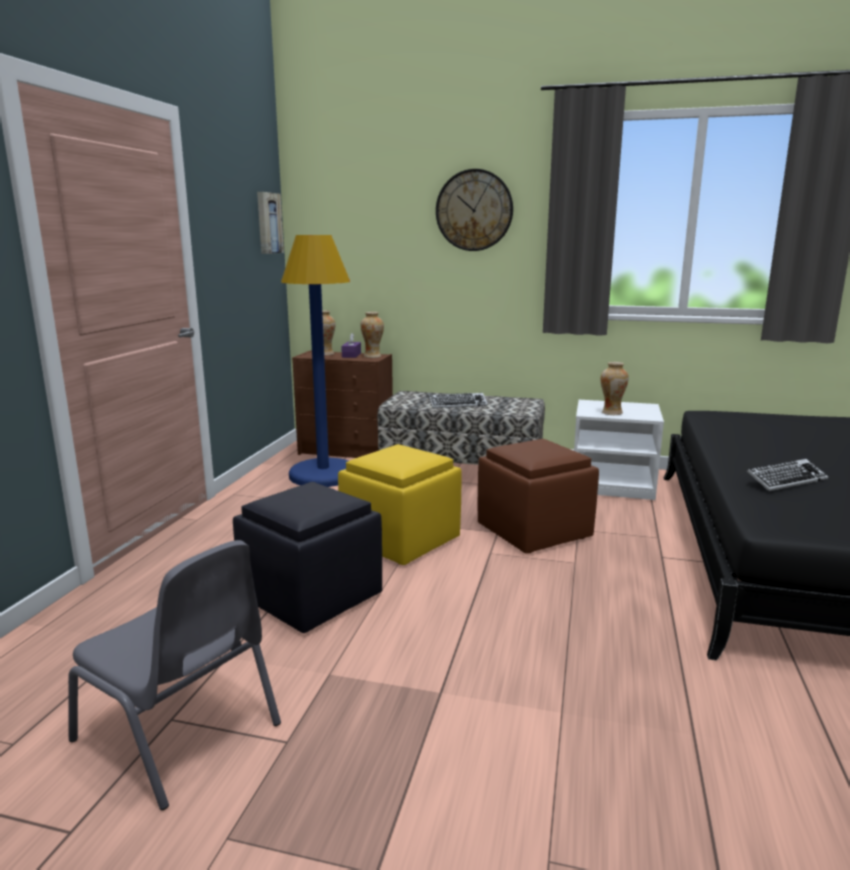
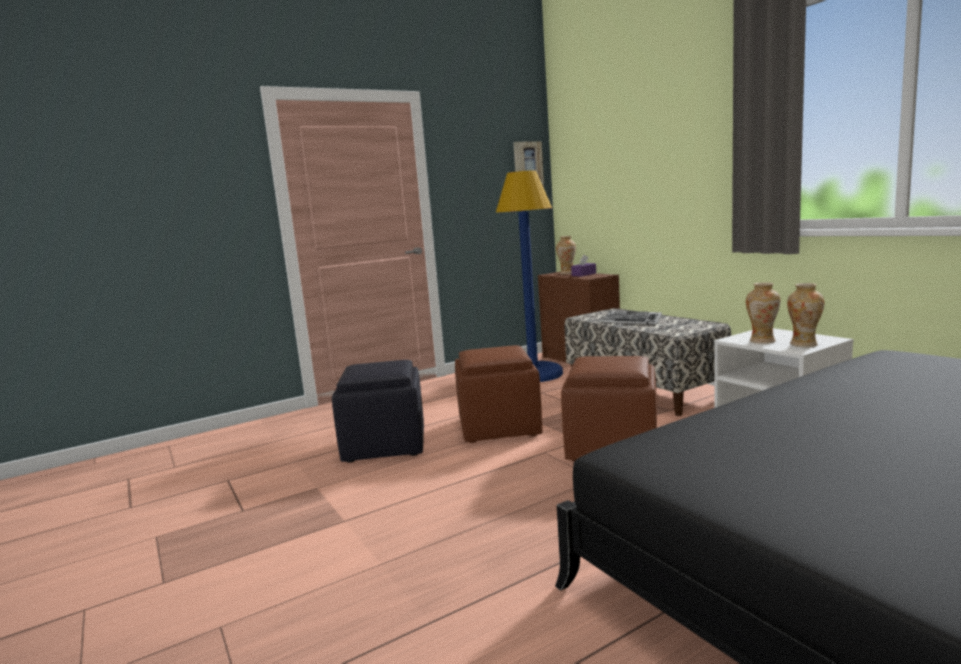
camera: 45 degrees right, 5 degrees down
(180, 733) = (220, 487): grey chair -> none
(372, 356) = (595, 275): vase -> vase (804, 345)
(400, 540) = (499, 427): yellow ottoman -> brown ottoman
(474, 210) = (678, 132): wall clock -> none
(786, 480) = (768, 425): keyboard -> none

